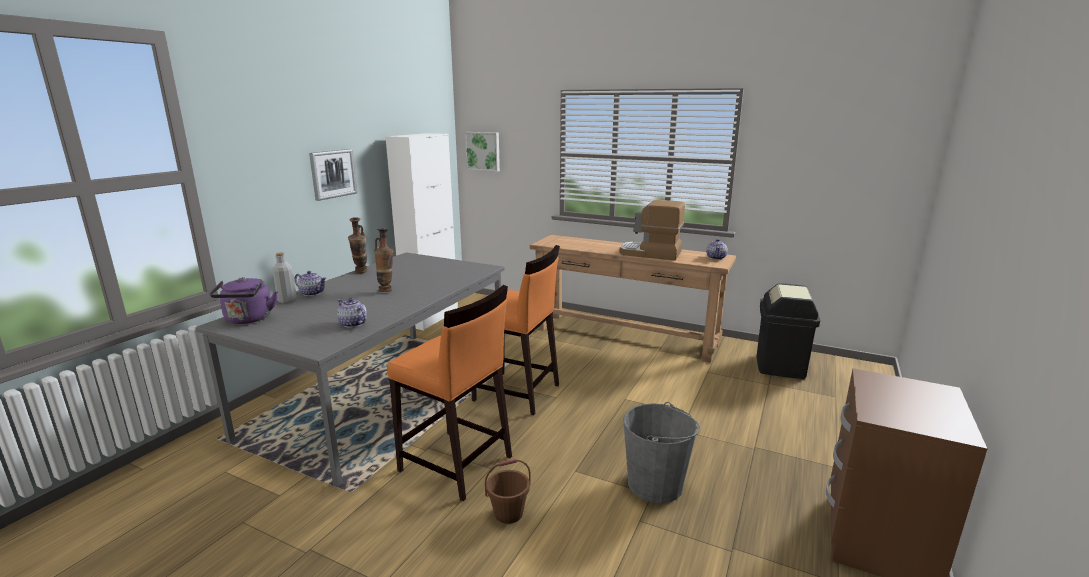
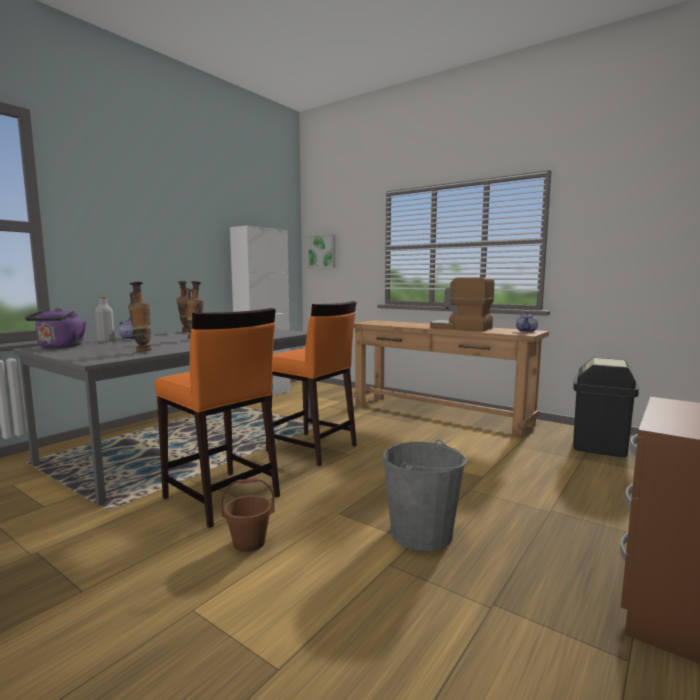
camera: 10 degrees right, 10 degrees down
(333, 174) = (177, 251): picture -> none
(353, 324) = (142, 351): teapot -> vase

